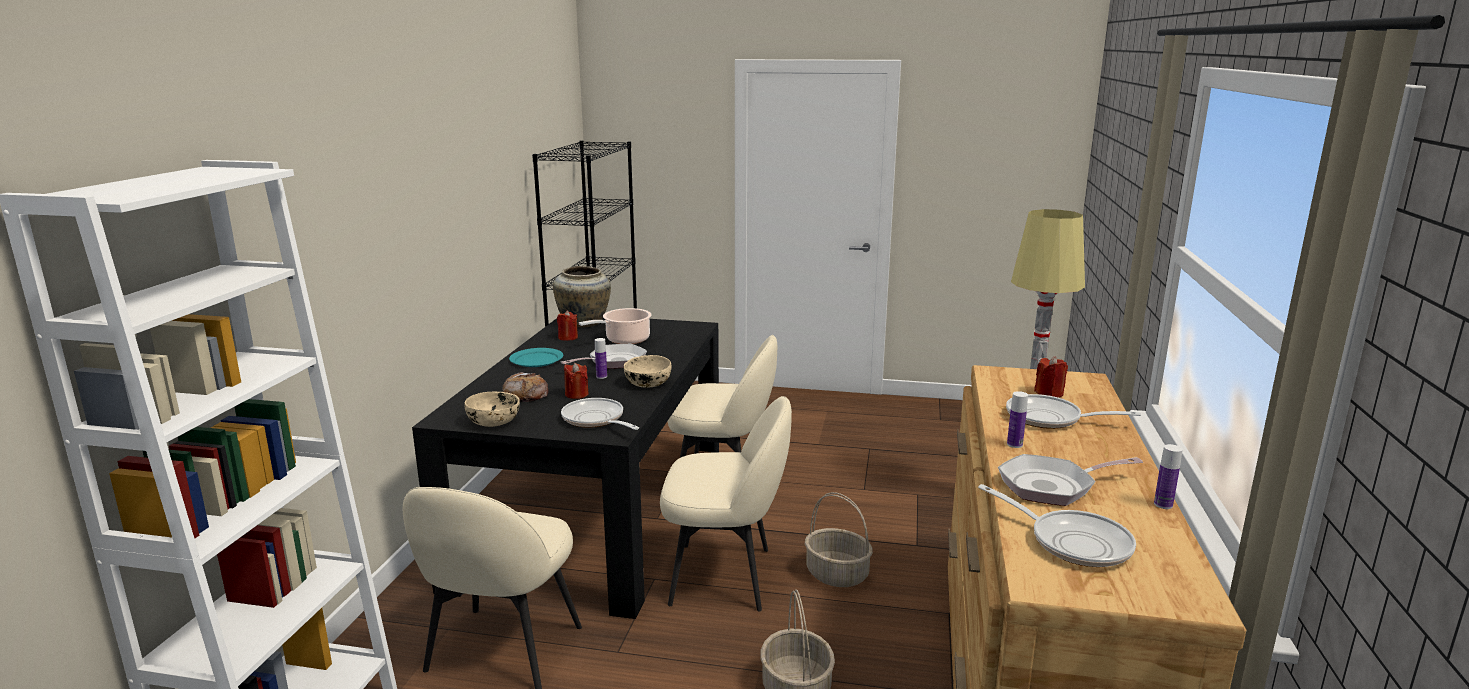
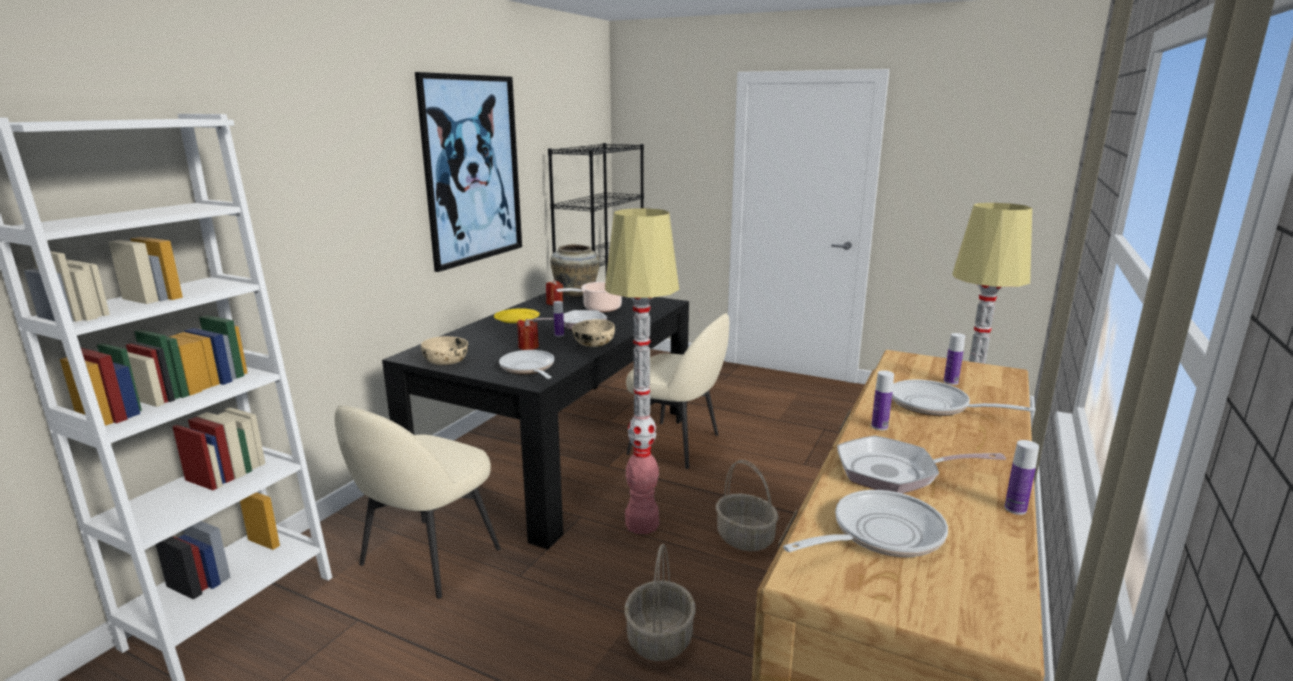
camera: 15 degrees right, 0 degrees up
(464, 188) = (472, 170): none -> picture
(526, 394) = (488, 343): bread -> none
(536, 360) = (516, 318): turquoise plate -> yellow plate
(725, 576) = (642, 524): beige chair -> floor lamp
(1049, 393) = (950, 382): red candle -> bottle
(1072, 542) = (879, 534): frying pan -> frying pan turned 90 degrees counterclockwise

